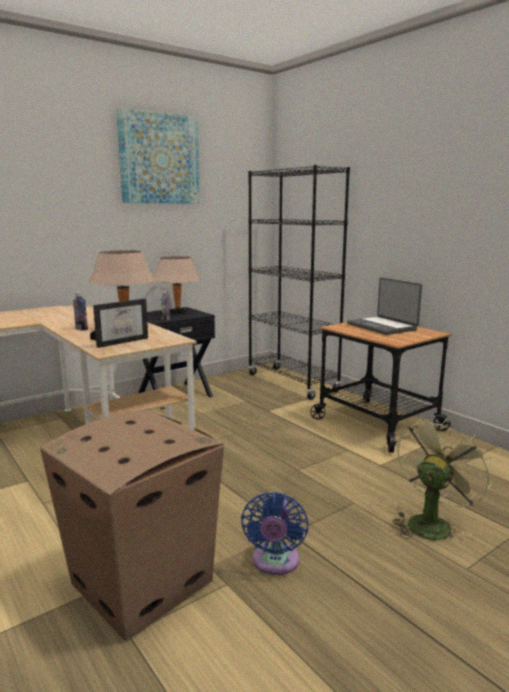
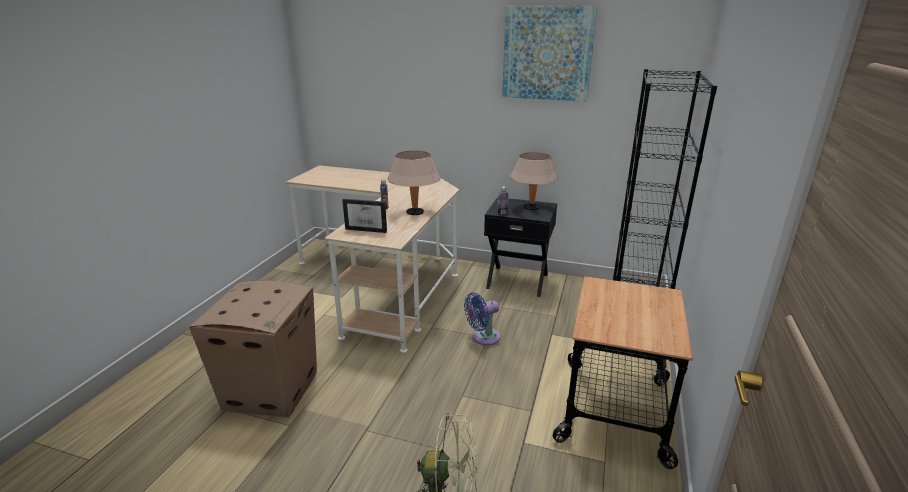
camera: 55 degrees right, 10 degrees up
(275, 563) = (324, 437): blue fan -> blue fan (483, 337)
(383, 327) = (644, 307): laptop -> none

